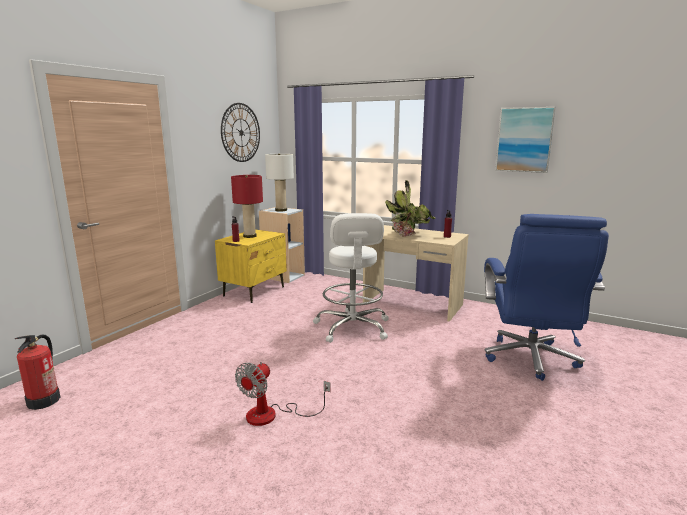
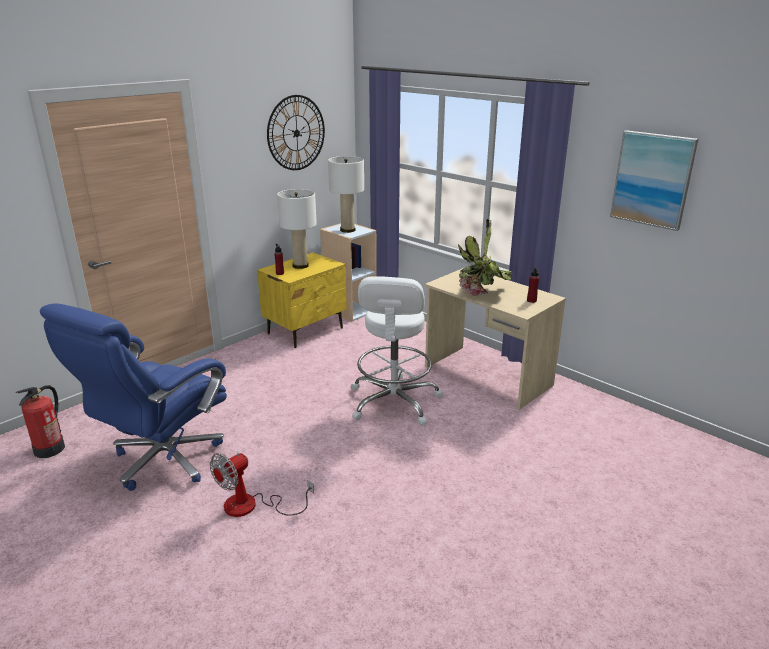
camera: 15 degrees right, 10 degrees up
(249, 236) = (300, 265): red table lamp -> white table lamp
(531, 361) = (587, 487): blue office chair -> blue office chair (162, 463)

